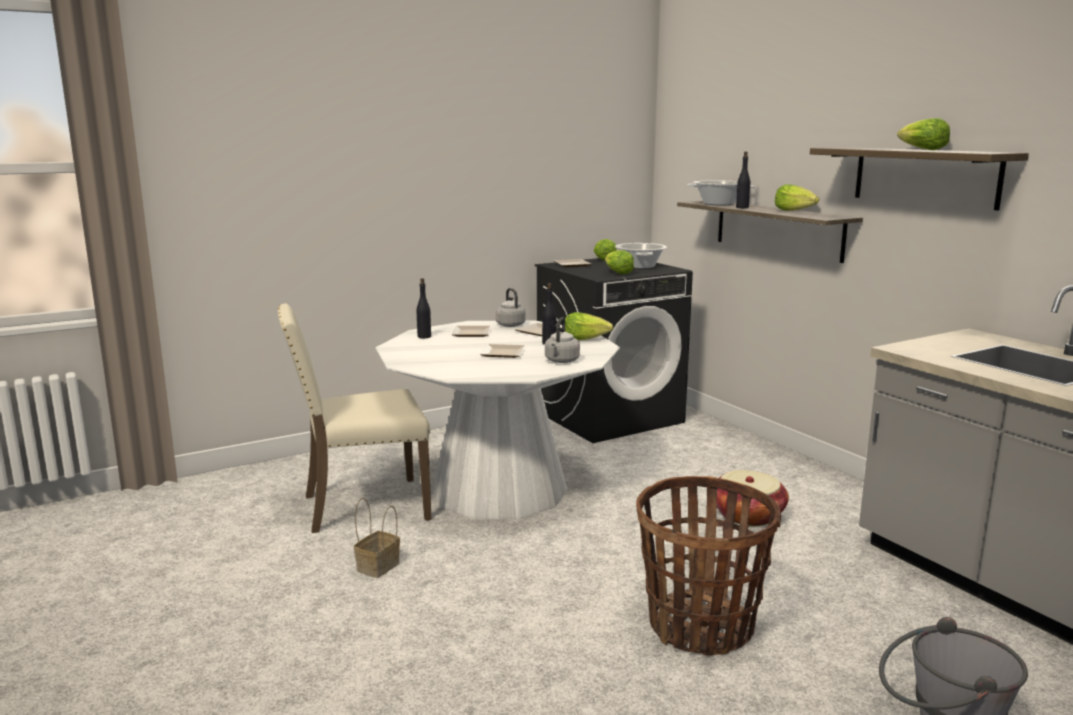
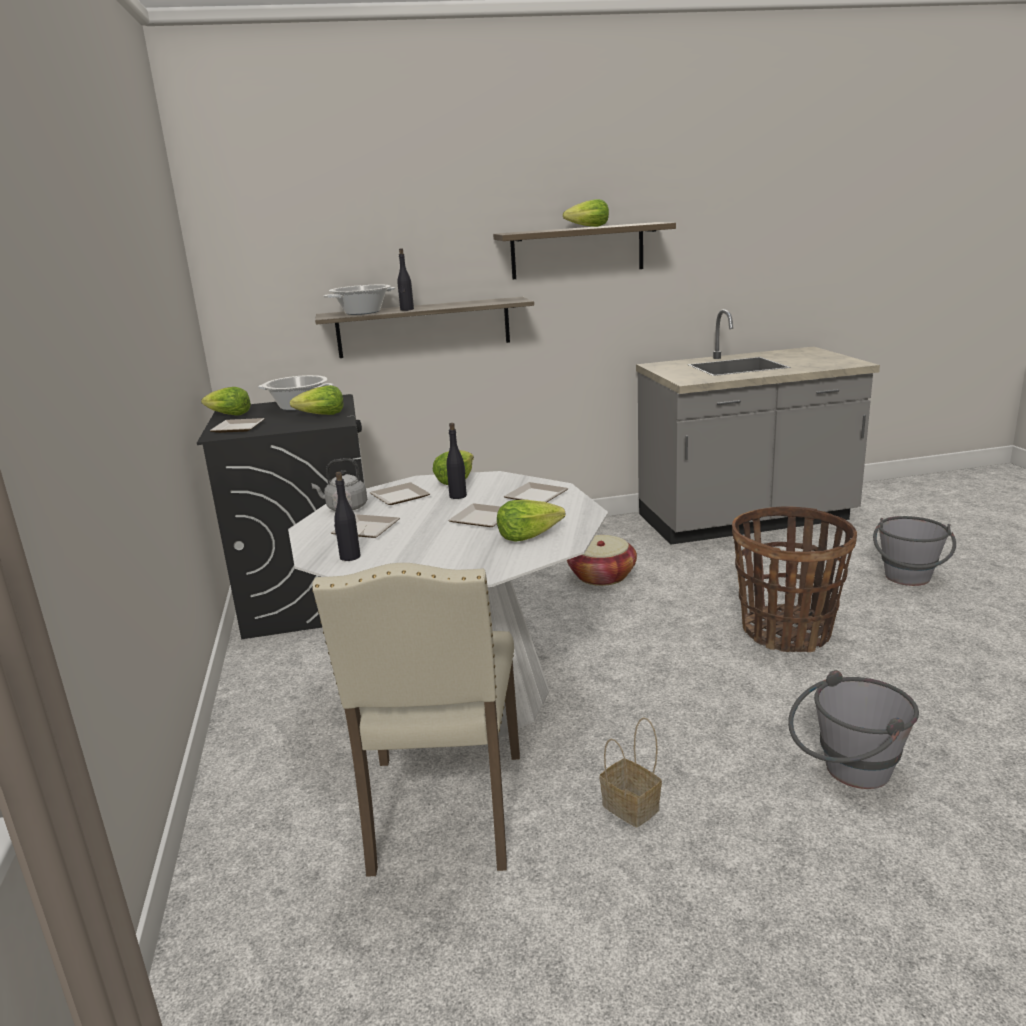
camera: 70 degrees left, 5 degrees up
(443, 663) = (846, 773): none -> grey bucket
(561, 361) = (538, 496): grey kettle -> plate
(795, 211) = (456, 303): lettuce -> lettuce (528, 536)

